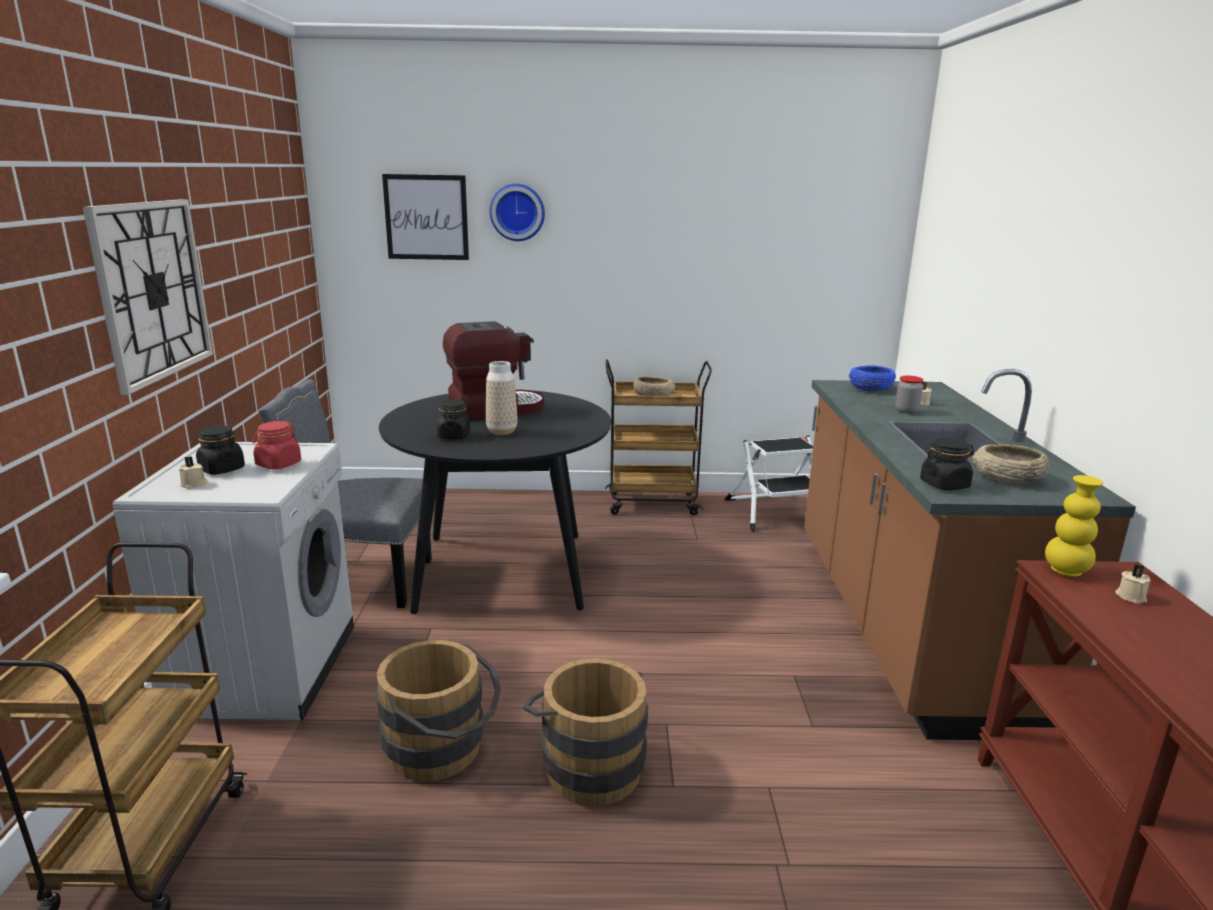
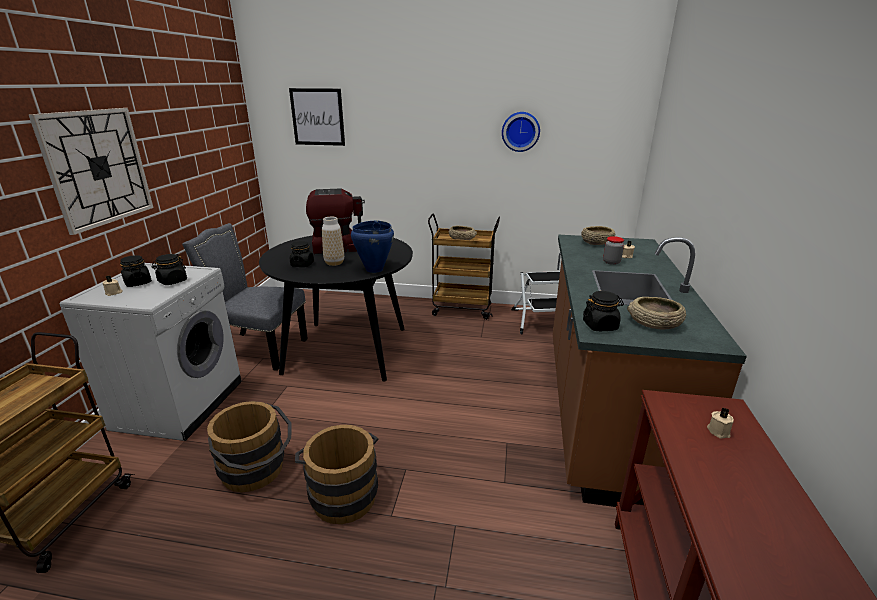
camera: 10 degrees right, 5 degrees up
(278, 464) = (172, 281): red jar -> black jar
(517, 212) = (374, 113): wall clock -> wall clock (520, 131)
(568, 437) = (374, 269): none -> blue cooking pot
(870, 388) = (596, 242): blue bowl -> beige bowl
(1065, 571) = (676, 403): yellow vase -> none

